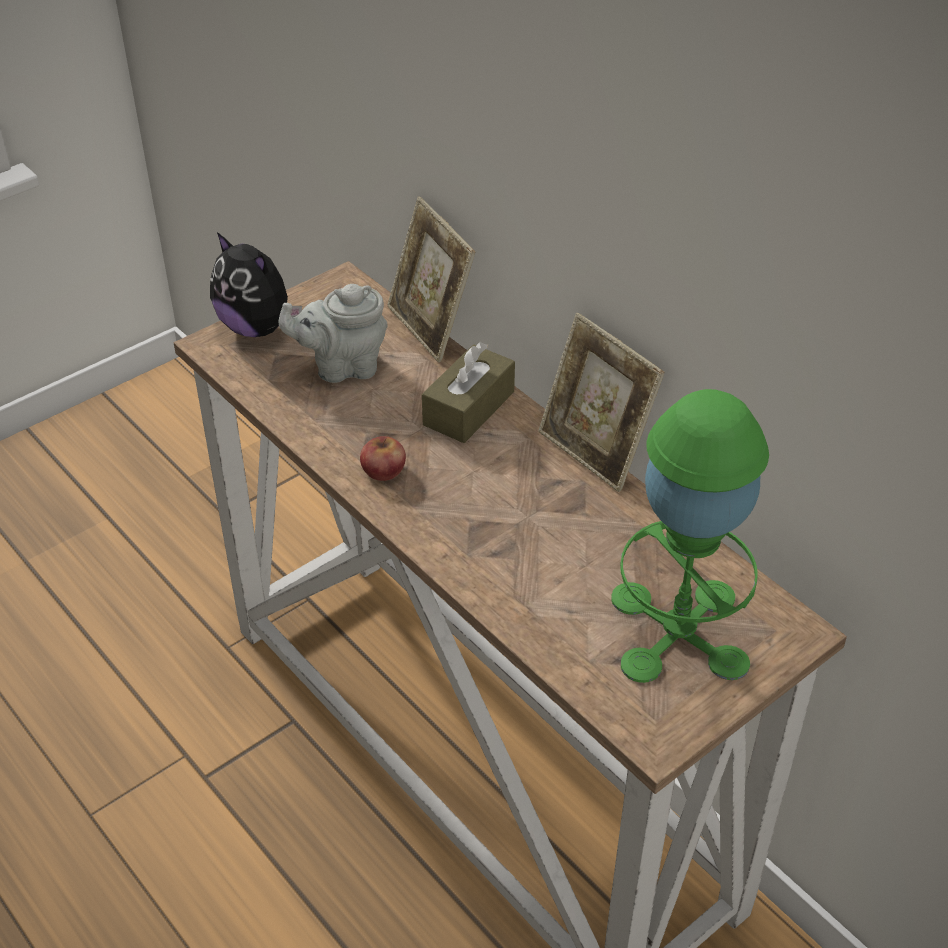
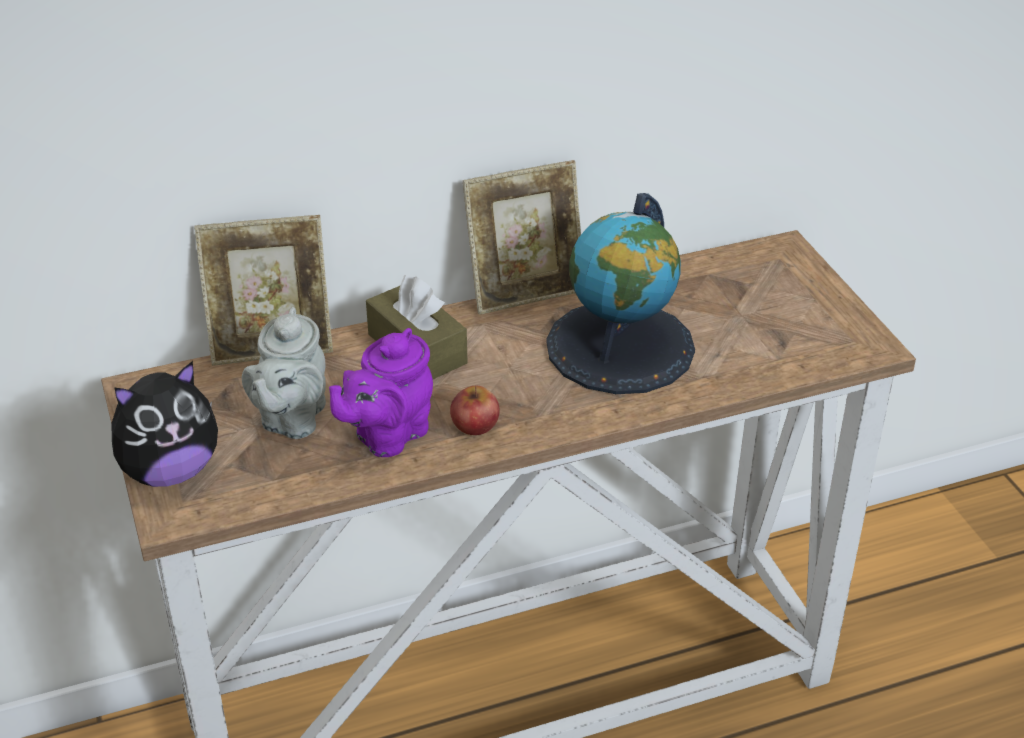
camera: 70 degrees left, 5 degrees down
(345, 424) = (387, 436): none -> purple teapot
(542, 537) = (620, 347): none -> globe
(678, 630) = (762, 304): green table lamp -> none

